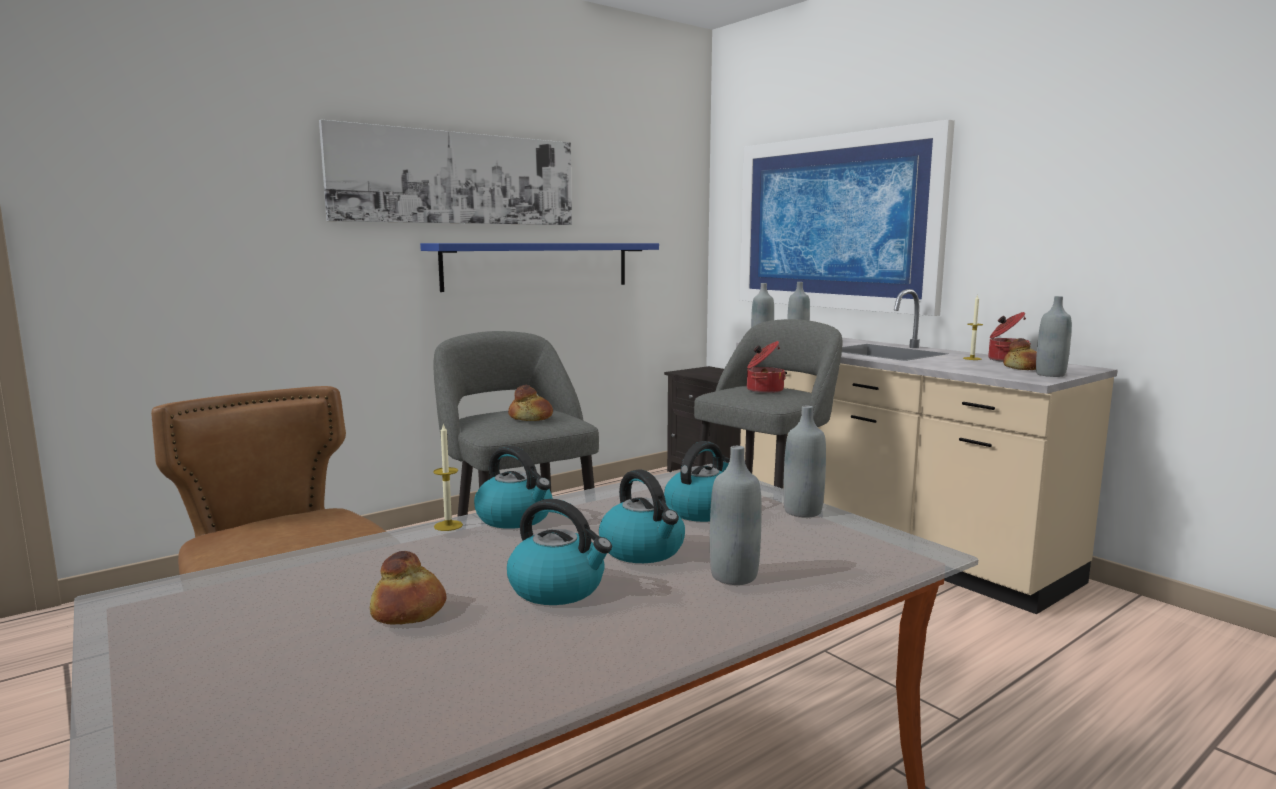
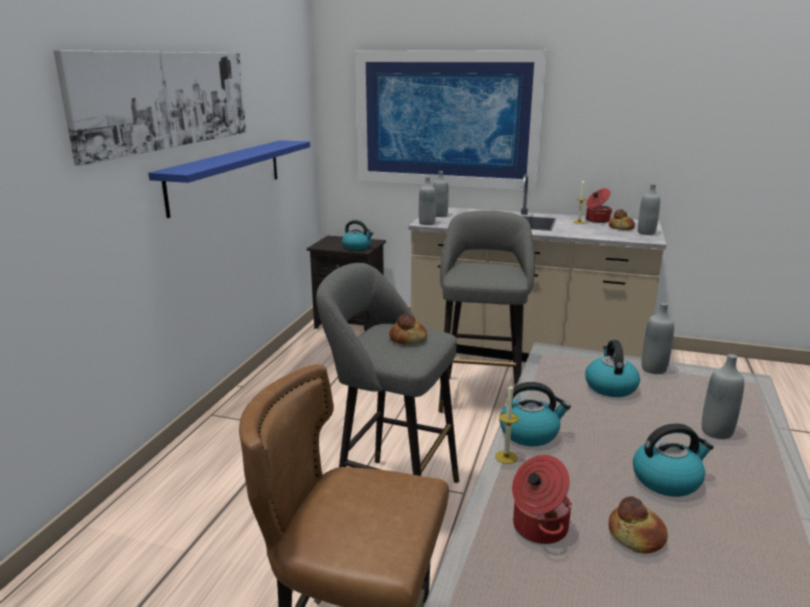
camera: 35 degrees left, 10 degrees up
(643, 550) = (645, 431): kettle -> kettle (357, 247)
(763, 390) = (486, 269): cooking pot -> cooking pot (538, 527)

